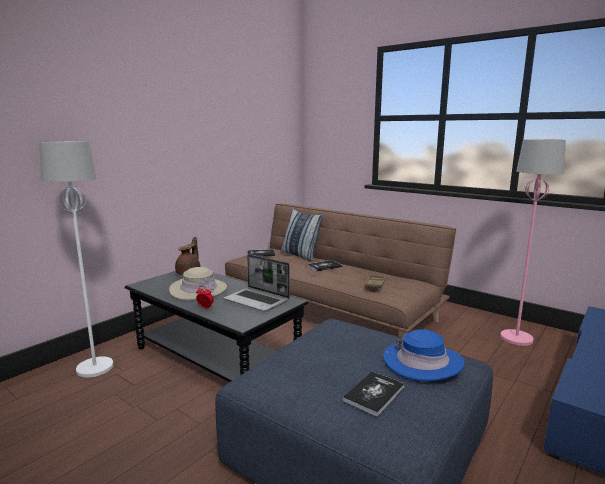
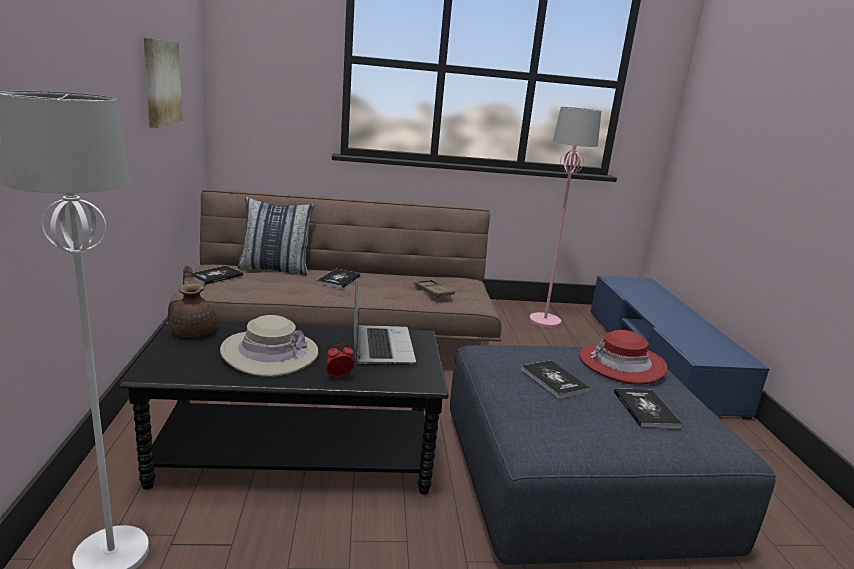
camera: 45 degrees left, 5 degrees up
(240, 140) = (160, 82): none -> picture
(257, 300) = (380, 346): laptop -> laptop turned 90 degrees counterclockwise
(340, 352) = (554, 380): none -> book
(422, 362) = (622, 364): blue hat -> red hat

